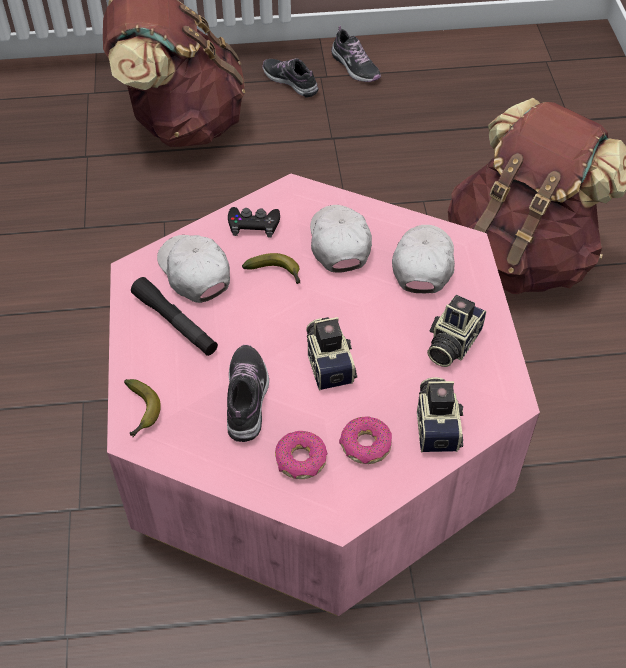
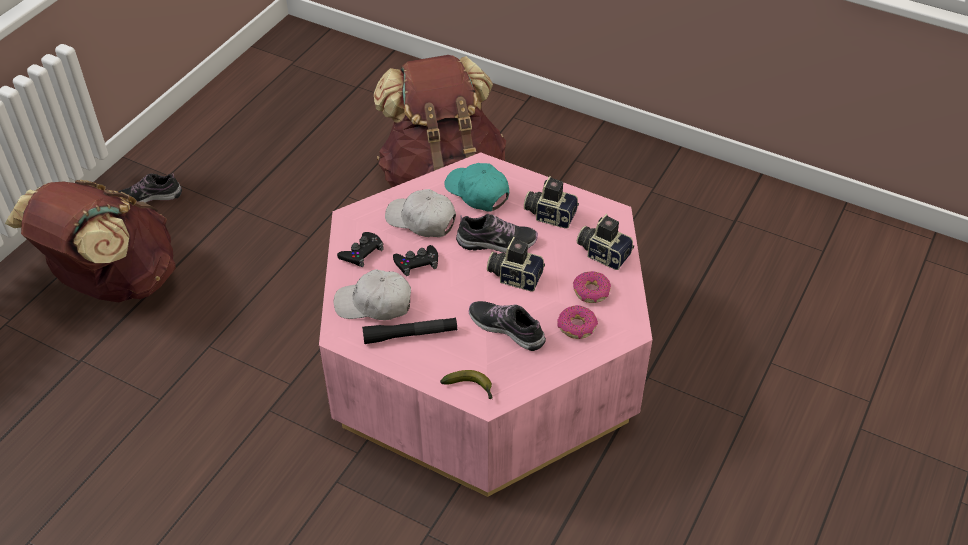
camera: 55 degrees left, 5 degrees down
(276, 273) = (417, 263): banana -> black game controller
(355, 67) = (178, 155): shoe -> shoe (496, 243)
(423, 264) = (477, 192): white cap -> turquoise cap
(451, 343) = (550, 214): camera -> camera turned 135 degrees clockwise

